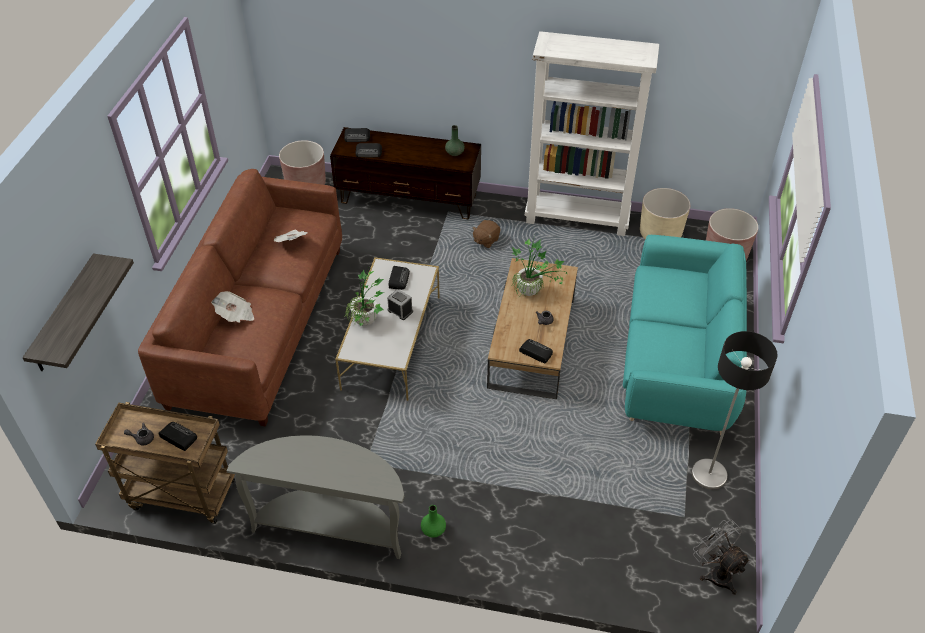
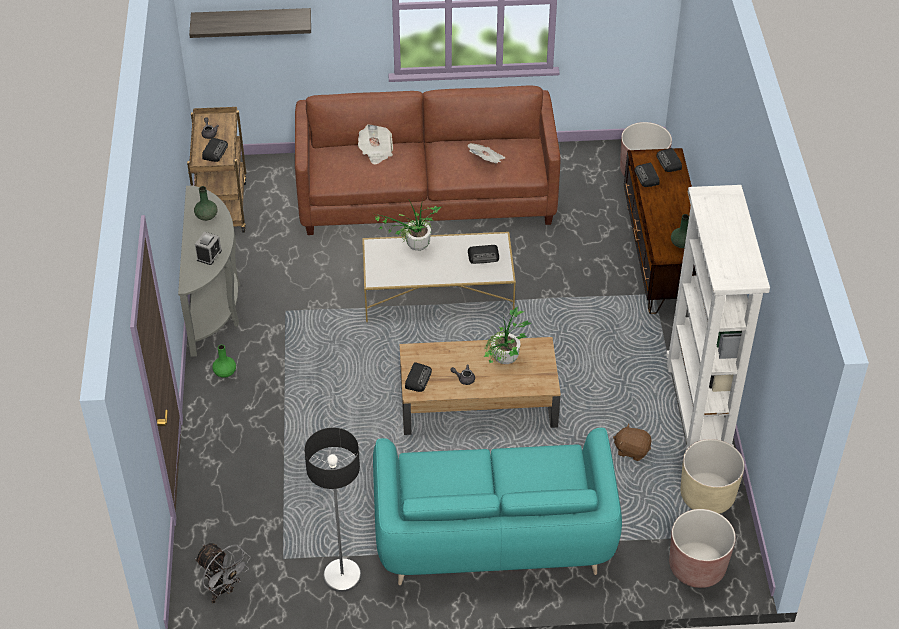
camera: 75 degrees right, 0 degrees up
(288, 457) = (207, 216): none -> green vase
(400, 311) = (440, 267): alarm clock -> alarm clock (209, 255)
(486, 240) = (621, 335): brown plush toy -> brown plush toy (632, 450)
(715, 572) = (224, 589): grey fan -> grey fan turned 90 degrees clockwise

